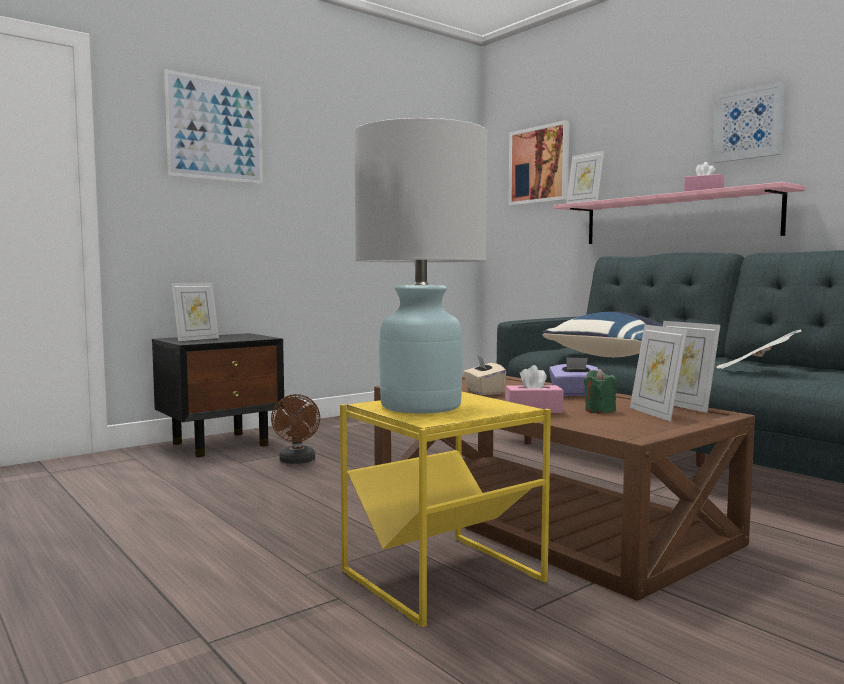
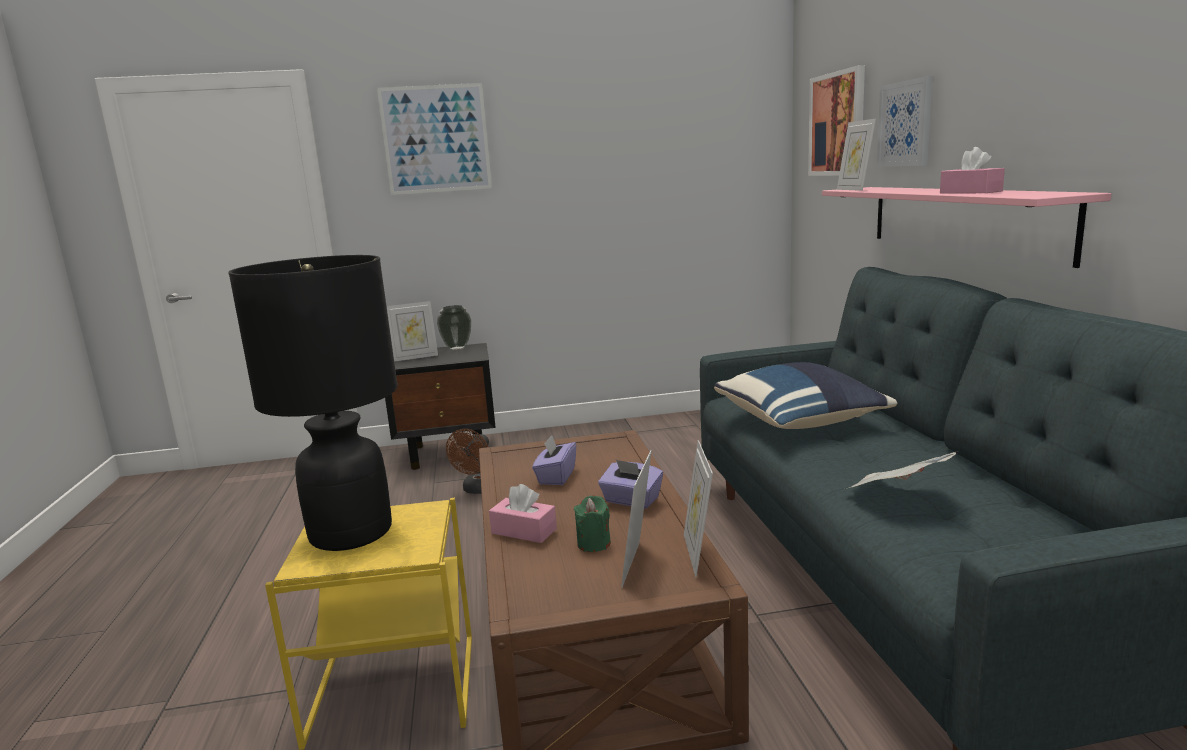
camera: 30 degrees right, 10 degrees up
(227, 335) = (456, 348): none -> vase
(420, 406) = (350, 532): white table lamp -> black table lamp
(483, 392) = (556, 477): beige tissue box -> purple tissue box
(749, 124) = (1049, 83): picture -> picture (905, 124)

